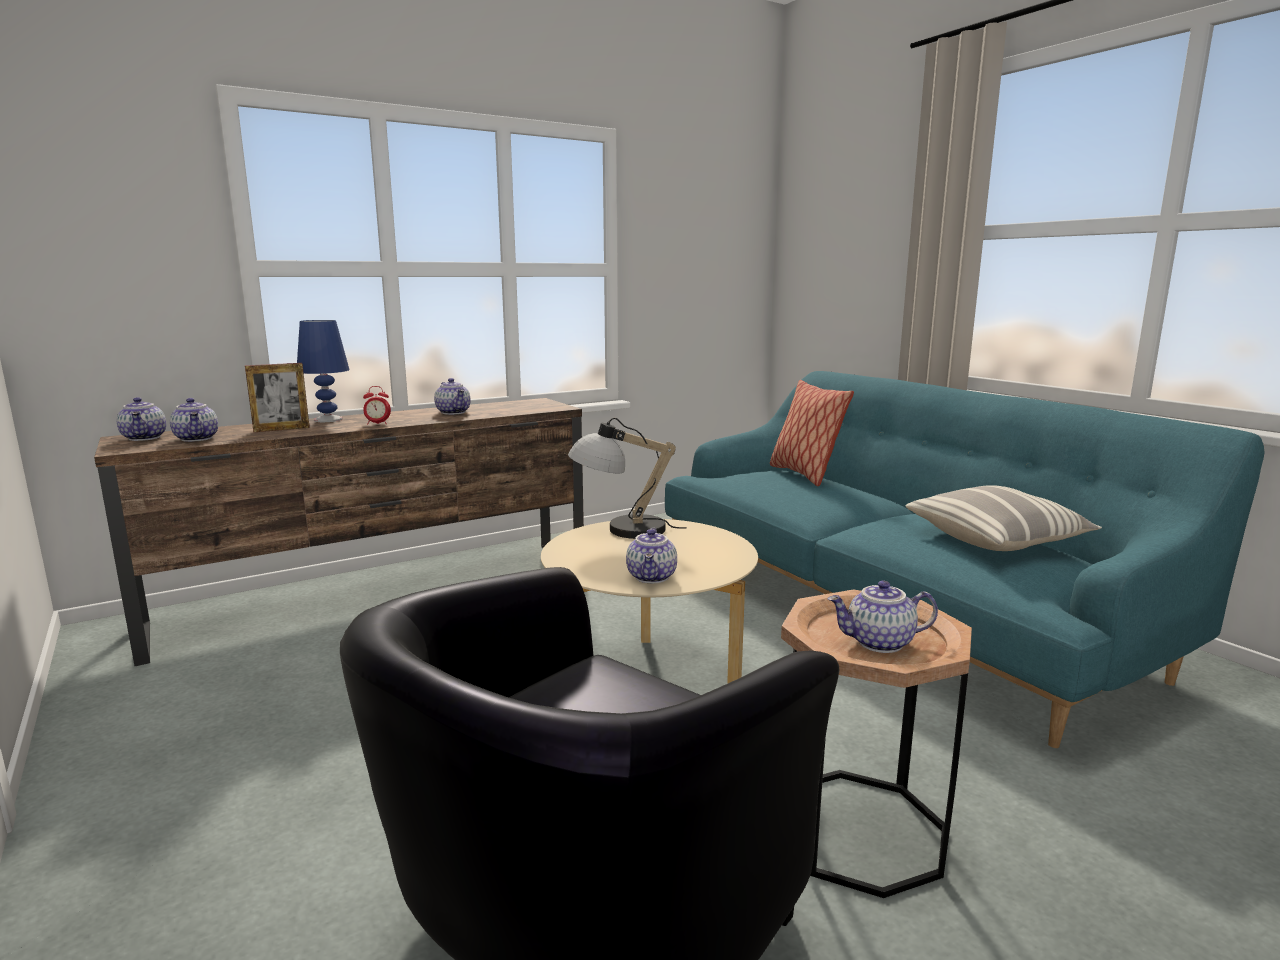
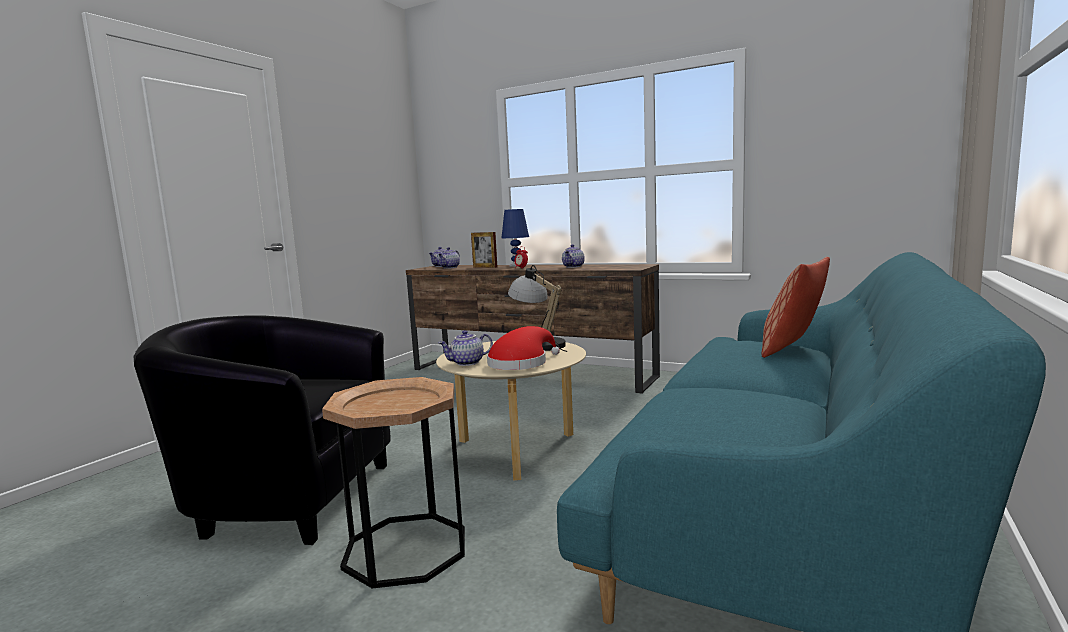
camera: 60 degrees right, 5 degrees down
(704, 555) = (521, 363): none -> red hat
(879, 643) = (382, 405): teapot -> none
(996, 540) = (742, 423): pillow -> none

